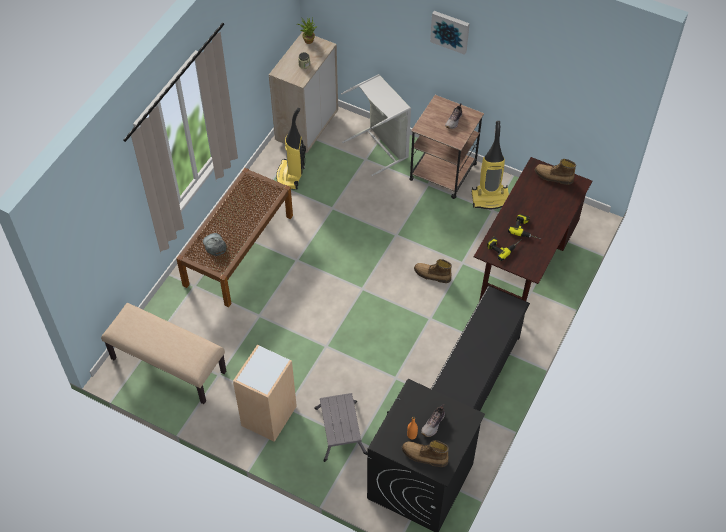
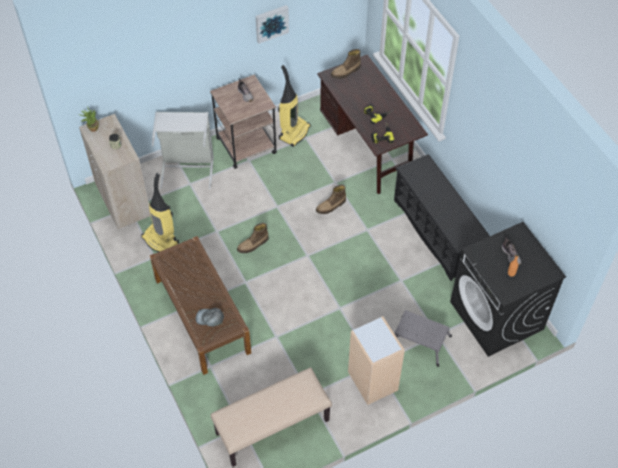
camera: 55 degrees left, 0 degrees up
(424, 456) = (533, 276): boot -> boot (253, 245)
(450, 31) = (210, 27): picture -> picture (271, 23)

